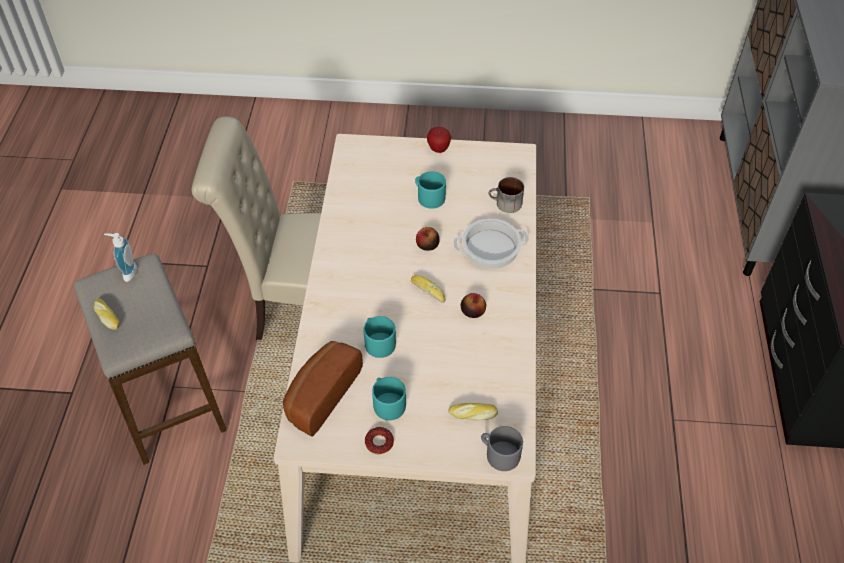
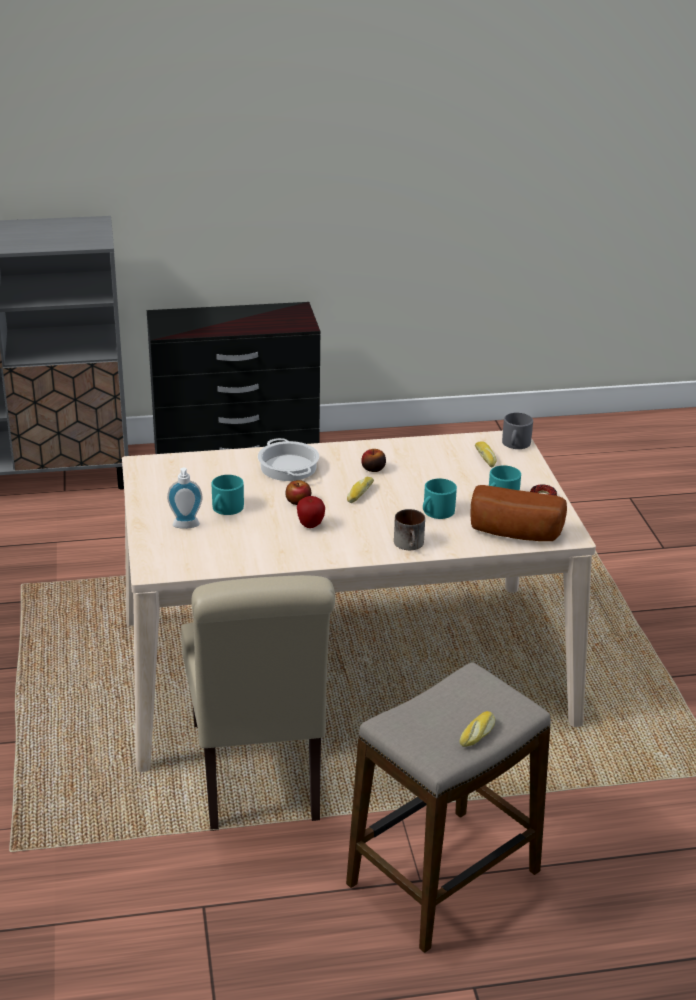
camera: 105 degrees left, 20 degrees down
(127, 272) = (404, 734): soap dispenser -> soap dispenser (186, 527)
(438, 149) = (146, 511): apple -> apple (310, 525)
(505, 204) = (222, 465): mug -> mug (410, 544)

